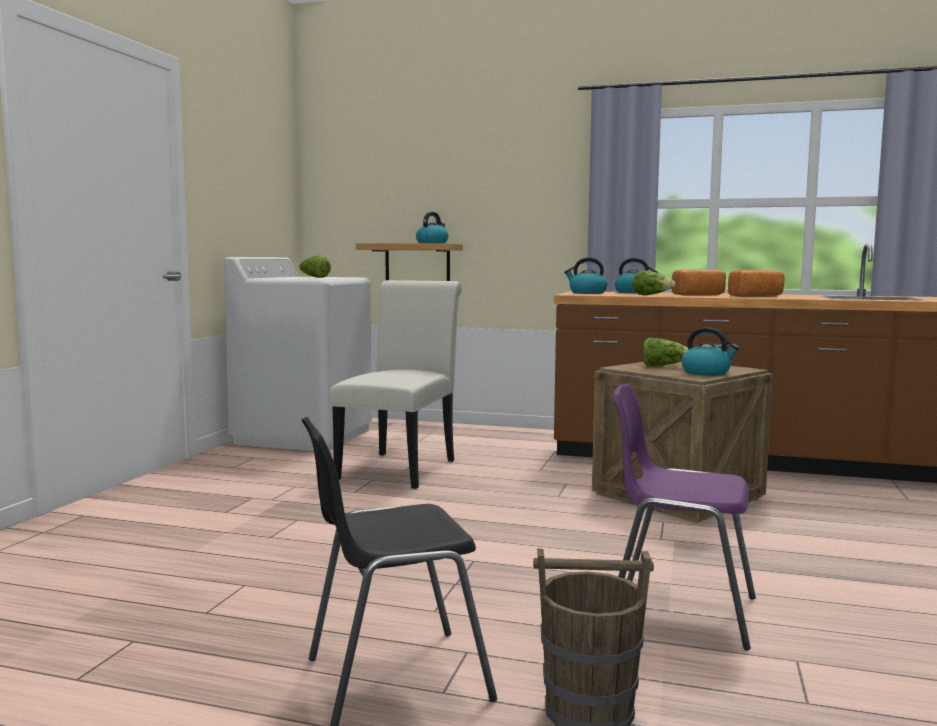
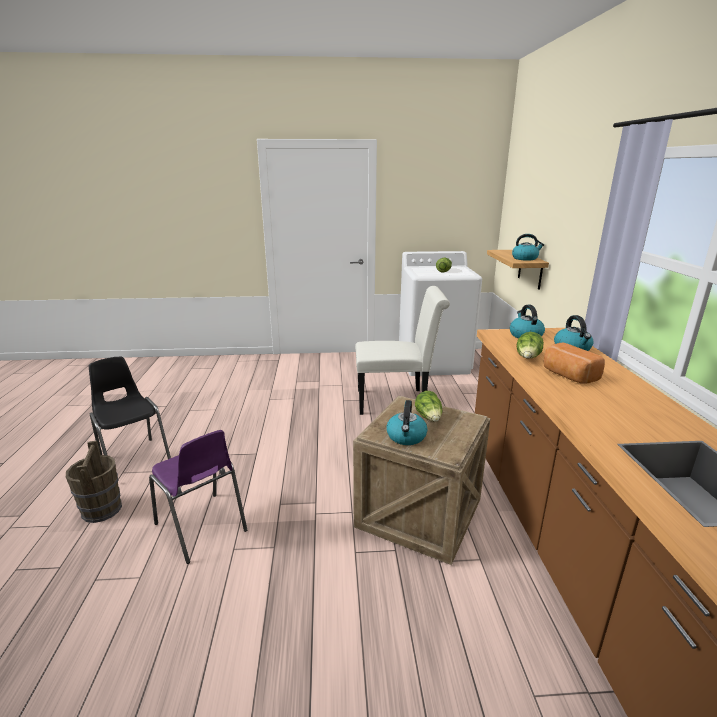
camera: 70 degrees right, 15 degrees up
(678, 610) = (202, 528): purple chair -> purple chair turned 135 degrees clockwise
(757, 296) = (592, 402): bread -> none

